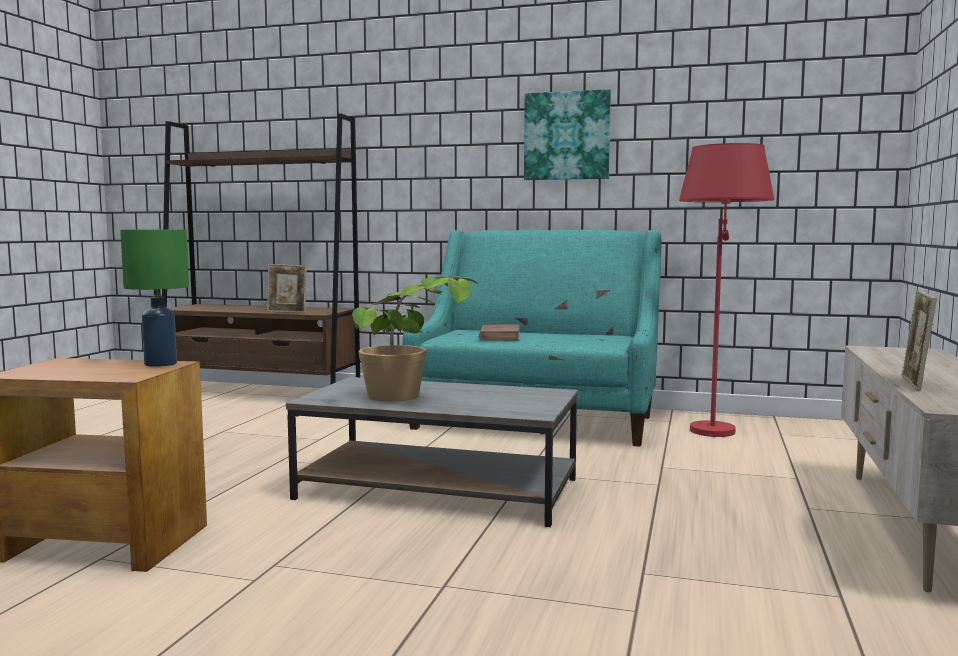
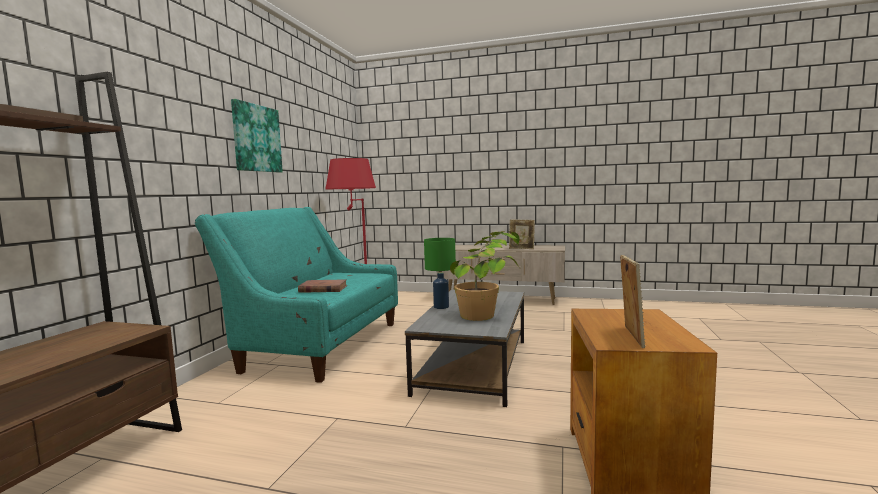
camera: 90 degrees left, 0 degrees up
(161, 364) = (593, 313): green table lamp -> green table lamp (441, 307)
(287, 312) = (99, 345): picture frame -> picture frame (631, 337)

